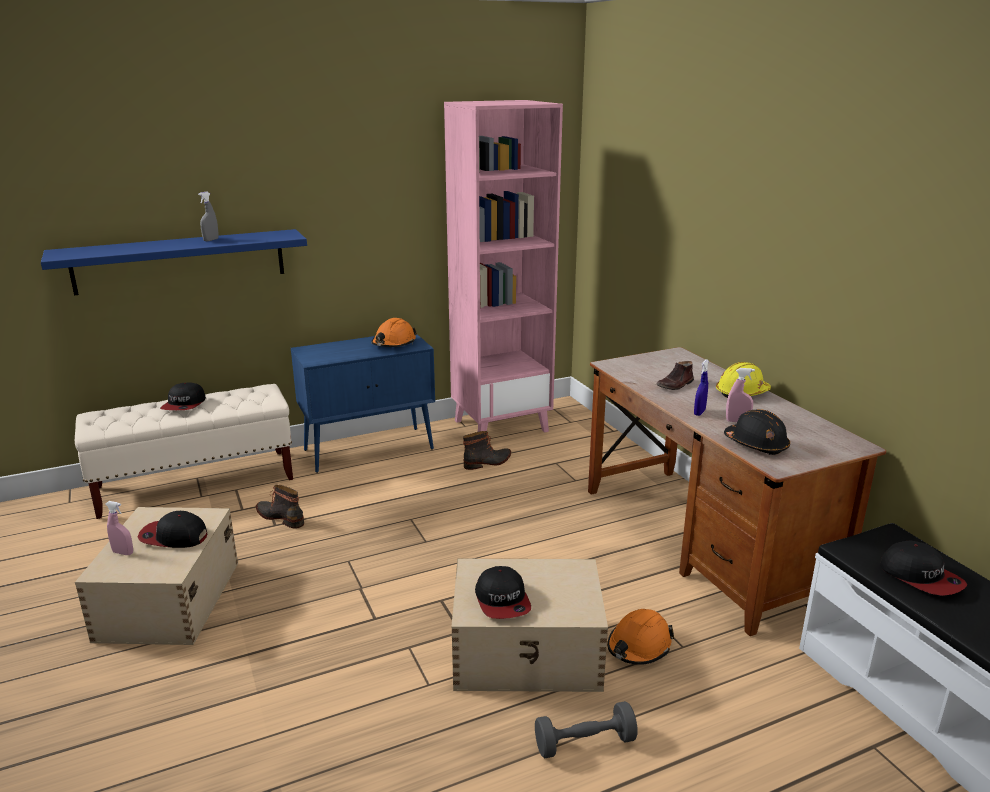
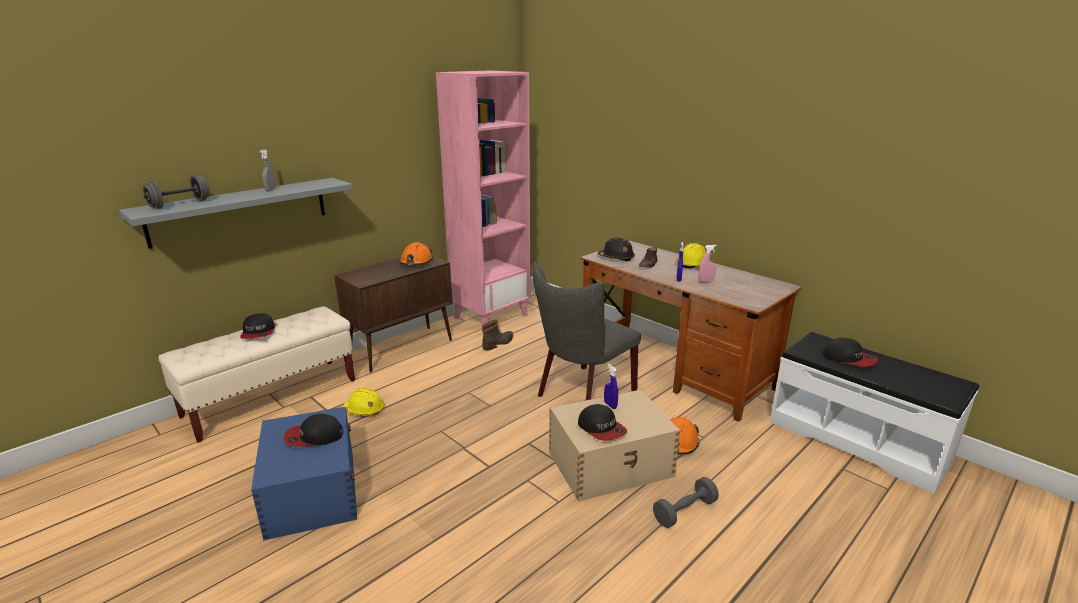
camera: 20 degrees left, 0 degrees up
(104, 249) = (180, 204): none -> grey dumbbell
(123, 553) = (278, 458): pink spray bottle -> none
(168, 601) = (311, 492): beige storage box -> blue storage box
(180, 261) = (240, 211): blue shelf -> grey shelf
(281, 517) = (364, 410): boot -> yellow hard hat
(370, 449) = (402, 348): blue cabinet -> brown cabinet
(537, 572) = (610, 405): none -> blue spray bottle
(550, 551) = (582, 395): none -> grey chair
(756, 444) = (729, 294): black hard hat -> black hard hat (616, 258)

